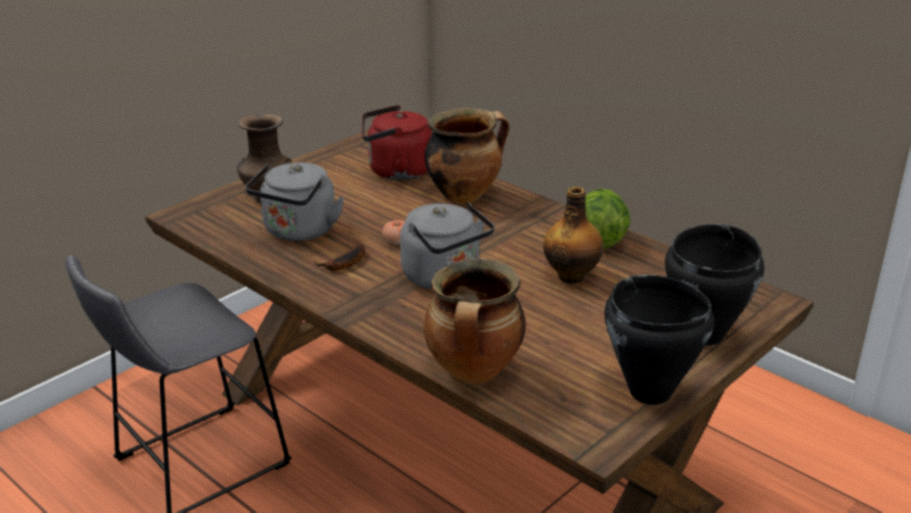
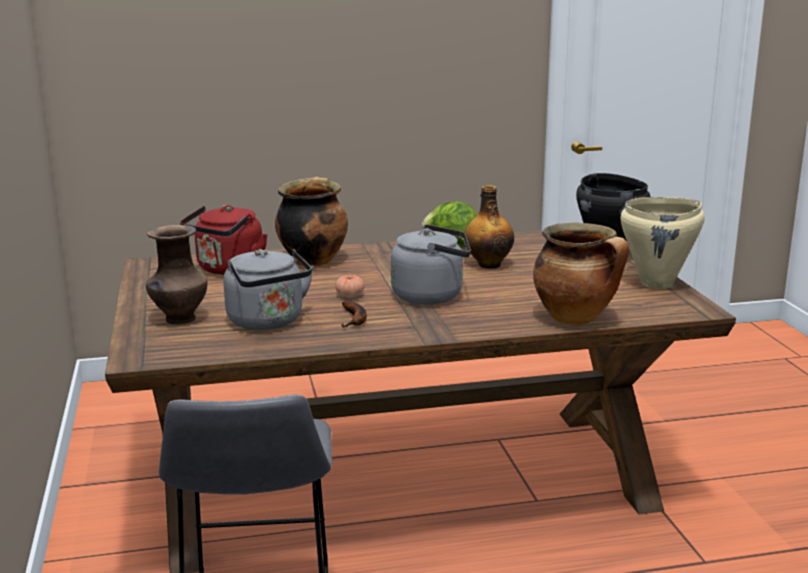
camera: 55 degrees left, 10 degrees down
(650, 393) = (657, 284): black cooking pot -> beige cooking pot

